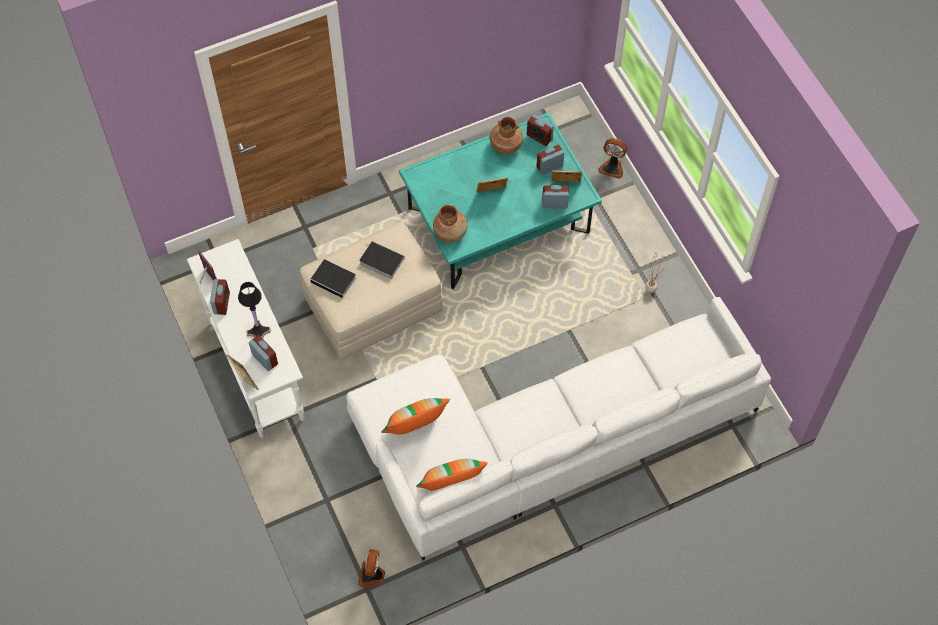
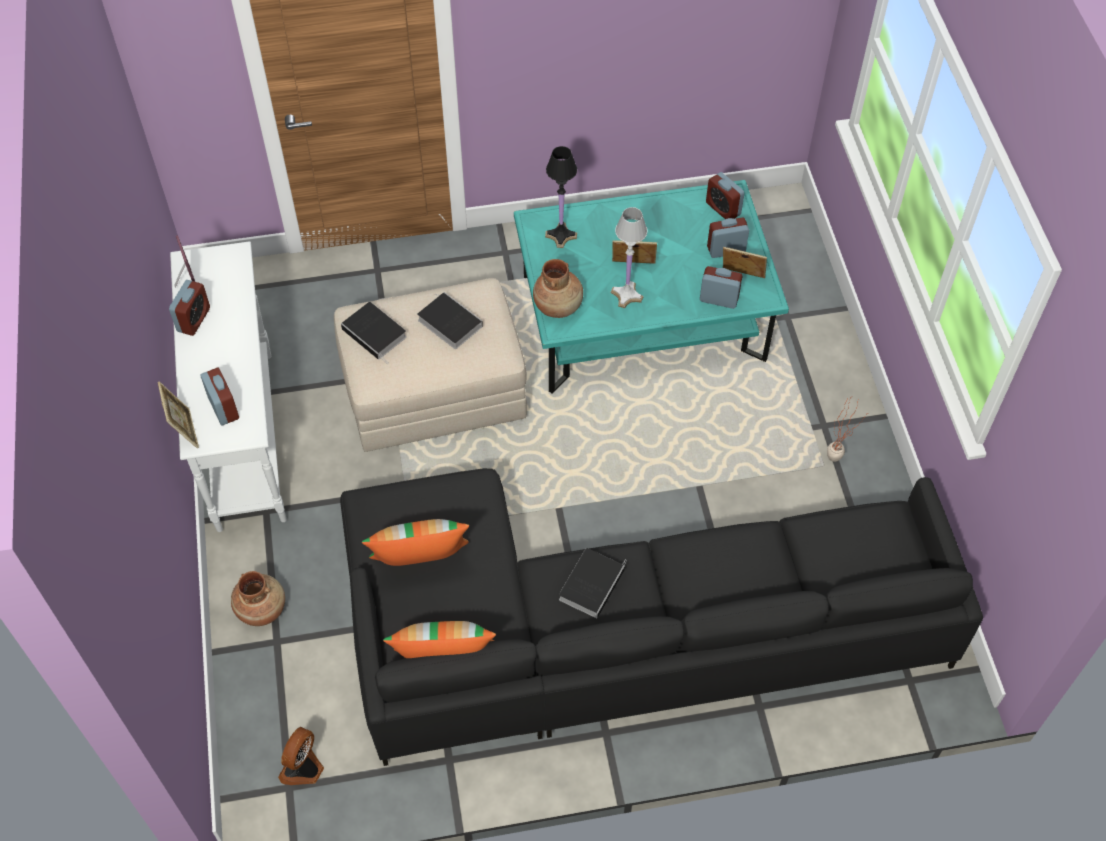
camera: 15 degrees right, 5 degrees down
(258, 332) = (229, 369): black table lamp -> black table lamp (560, 235)
(493, 215) = (627, 295): none -> white table lamp
(505, 145) = (672, 209): brown vase -> brown vase (261, 609)
(527, 414) = (592, 583): none -> book
(544, 439) = (619, 631): white sofa -> black sofa
(612, 167) = (822, 283): fan -> none

